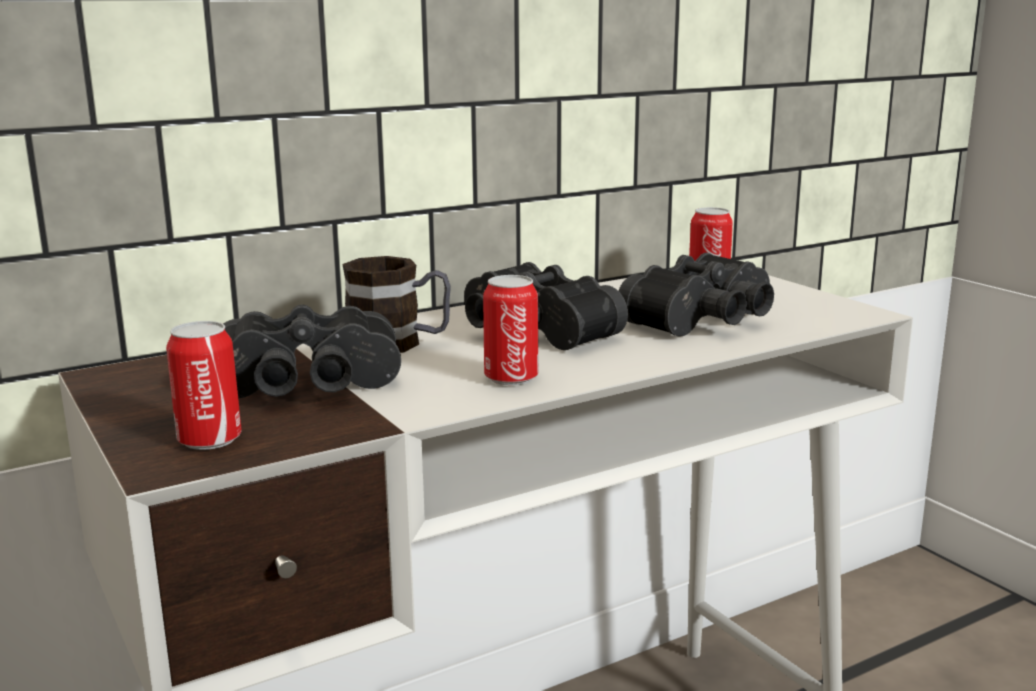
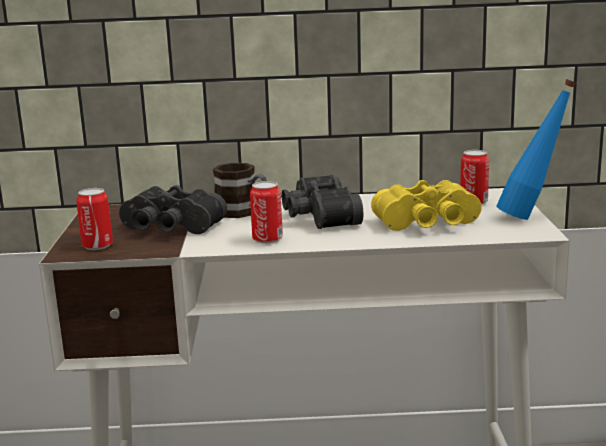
camera: 30 degrees right, 0 degrees up
(706, 321) = (429, 224): black binoculars -> yellow binoculars
(815, 295) = (532, 217): none -> blue bottle

